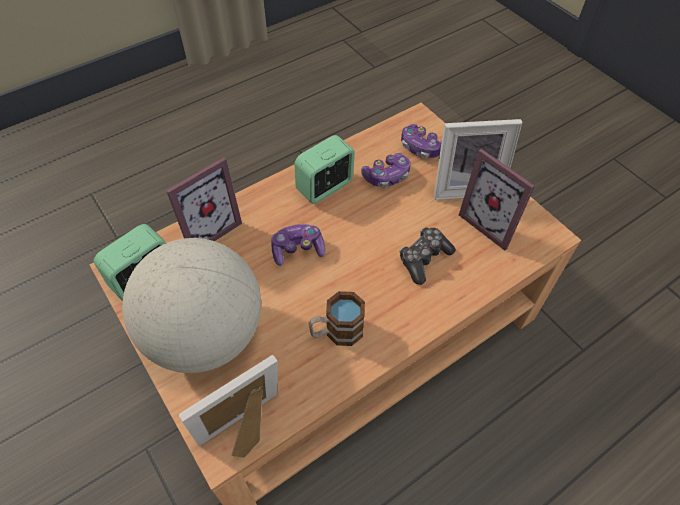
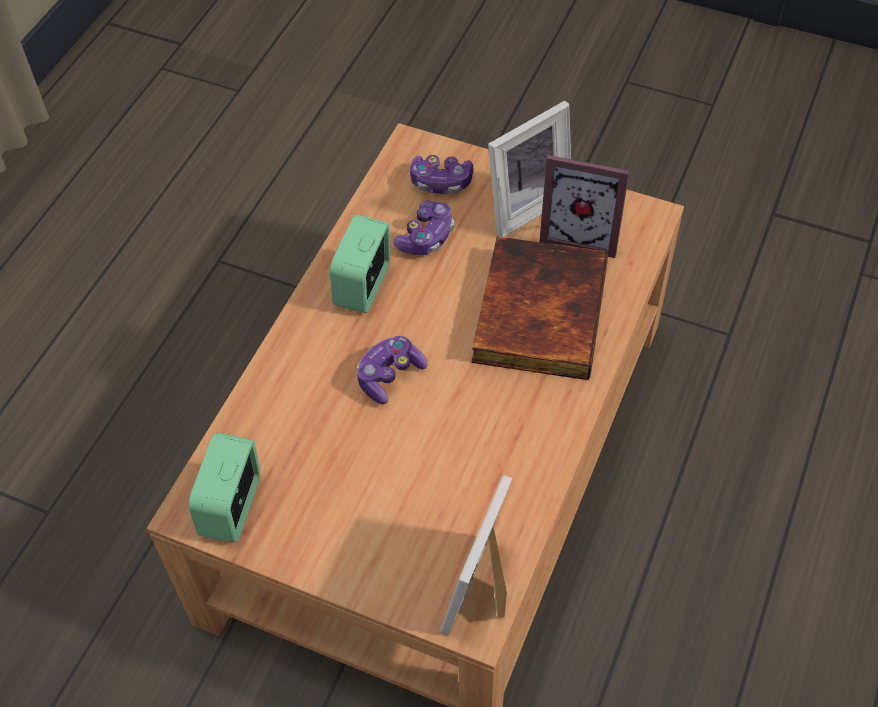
camera: 30 degrees left, 0 degrees up
(205, 335) = (360, 525): globe -> none
(207, 229) = (260, 408): picture frame -> none
(336, 332) = (502, 440): mug -> none
(424, 259) = (537, 311): game controller -> book

